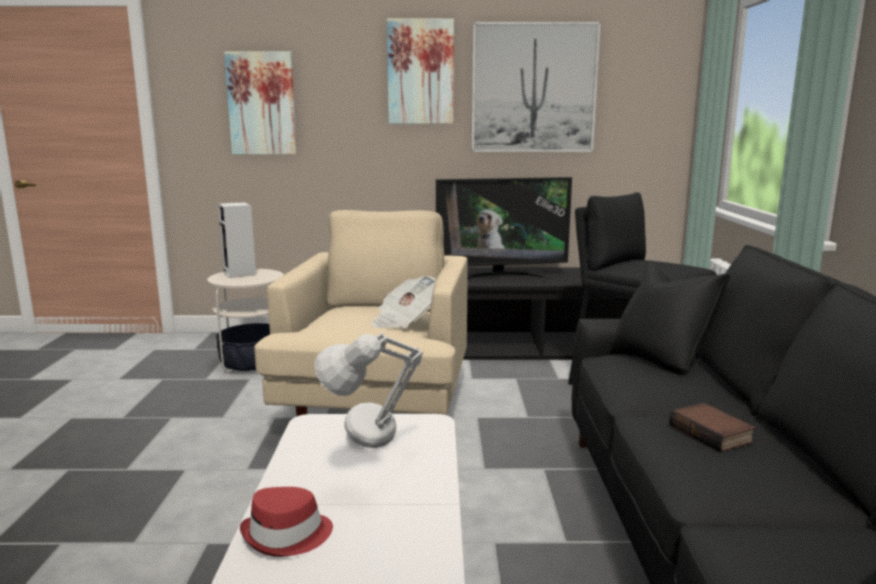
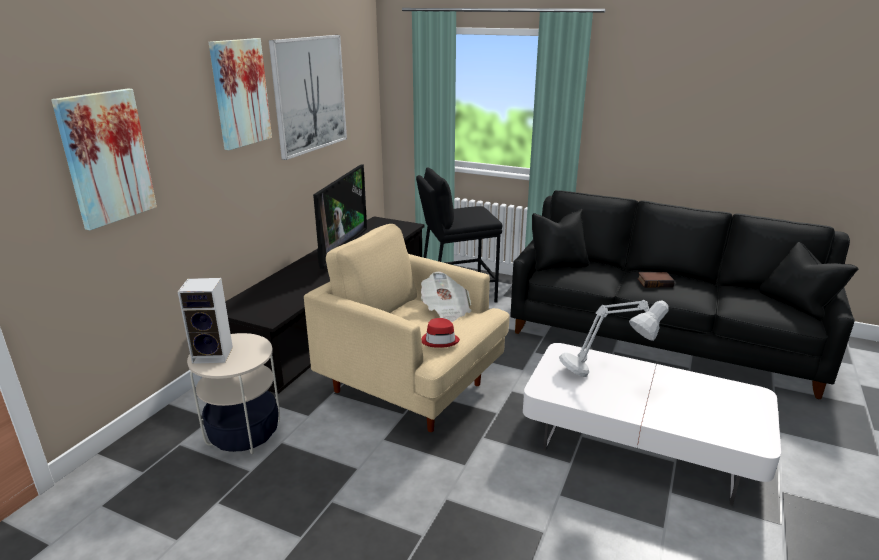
camera: 65 degrees left, 10 degrees up
(287, 535) = (676, 416): red hat -> red hat (440, 340)

